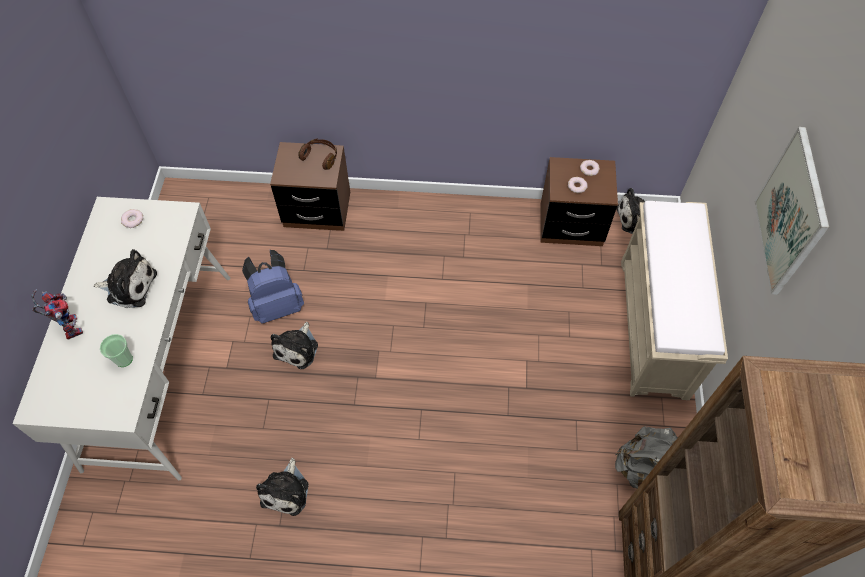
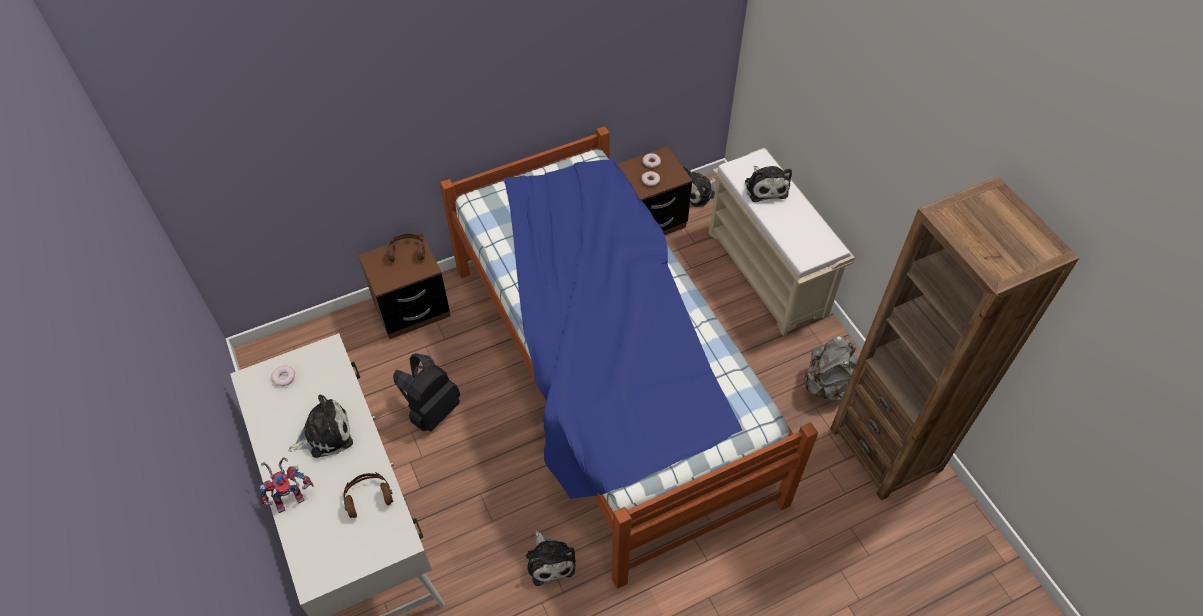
camera: 30 degrees left, 5 degrees down
(68, 326) = (291, 496): toy robot -> toy robot turned 120 degrees clockwise
(124, 359) = (368, 497): cup -> brown headphones
(277, 305) = (432, 410): blue backpack -> black backpack
(297, 348) = (477, 437): plush toy -> plush toy (765, 187)
(439, 354) = (608, 380): none -> bed
(791, 213) = (863, 114): picture -> none

